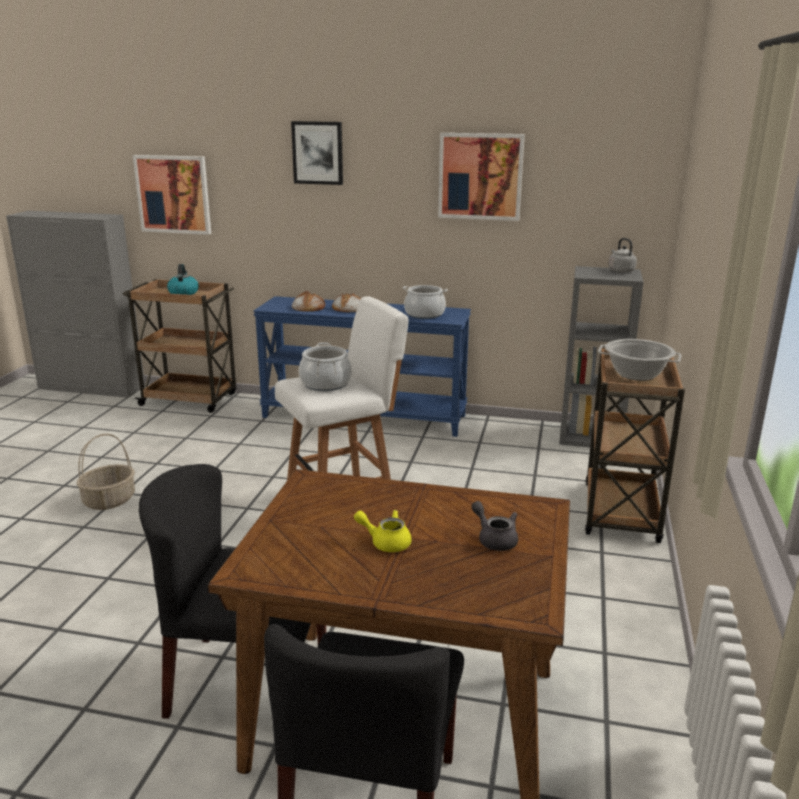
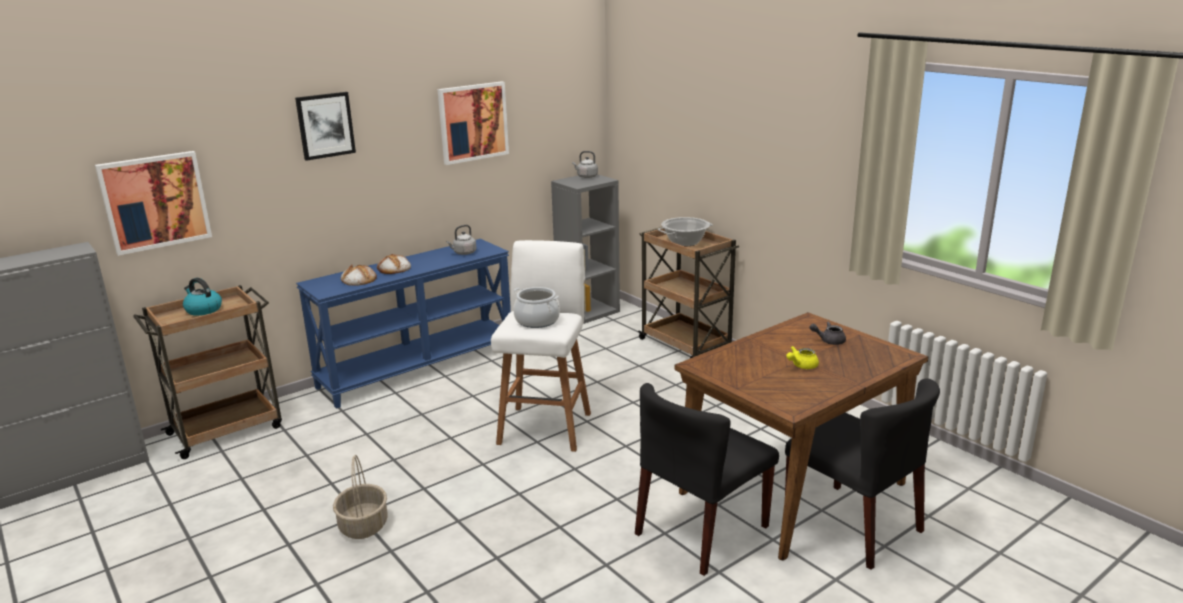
camera: 50 degrees left, 0 degrees up
(424, 314) = (463, 253): cooking pot -> grey kettle

